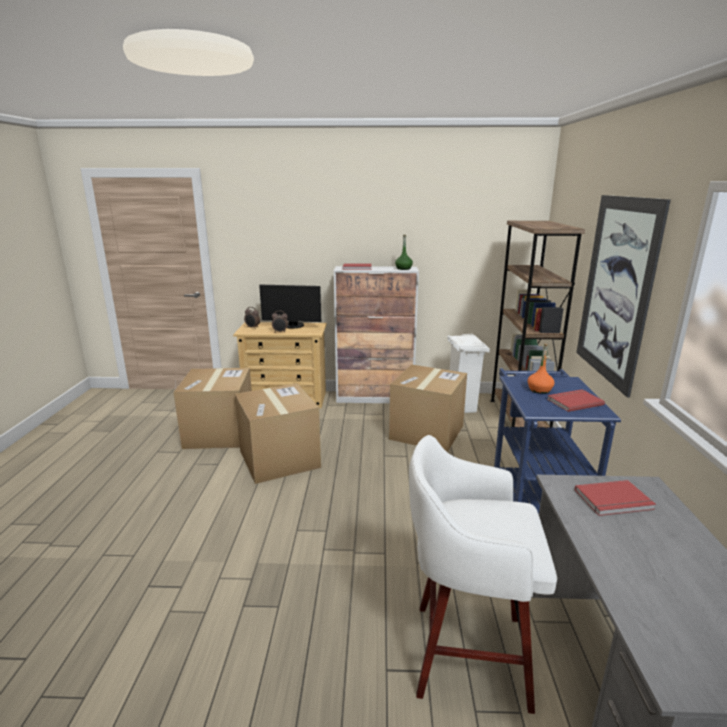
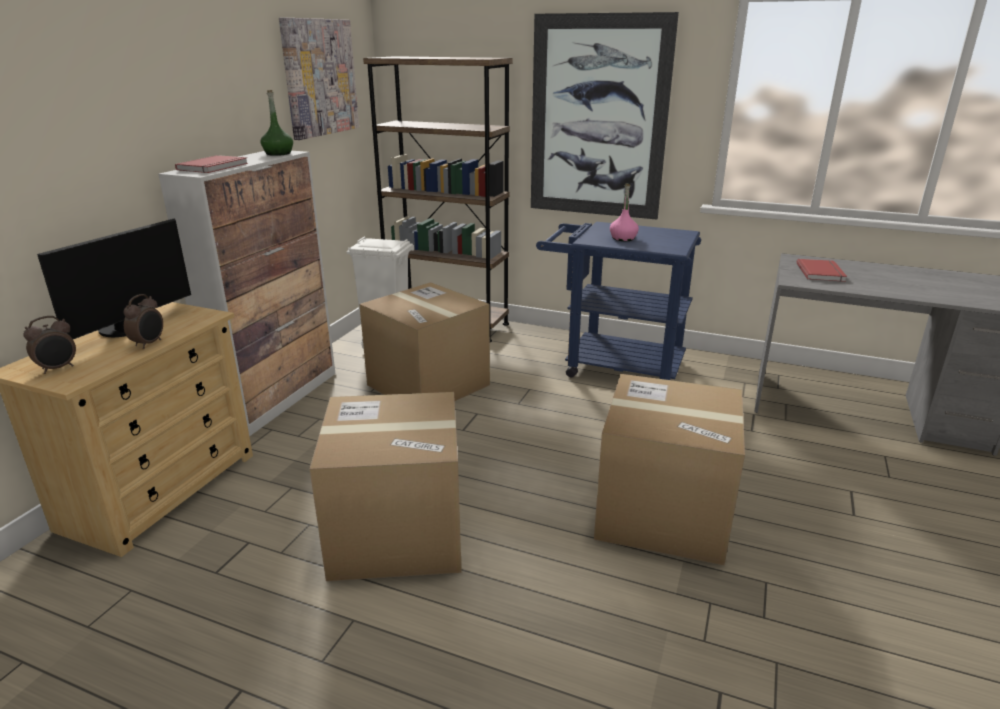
camera: 70 degrees left, 5 degrees up
(220, 433) = (215, 607): cardboard box -> cardboard box (662, 512)
(465, 653) = (827, 464): white stool -> none
(477, 230) = (320, 77): none -> picture
(539, 390) = (623, 238): orange bottle -> pink bottle
(573, 402) = (658, 235): red book -> none

